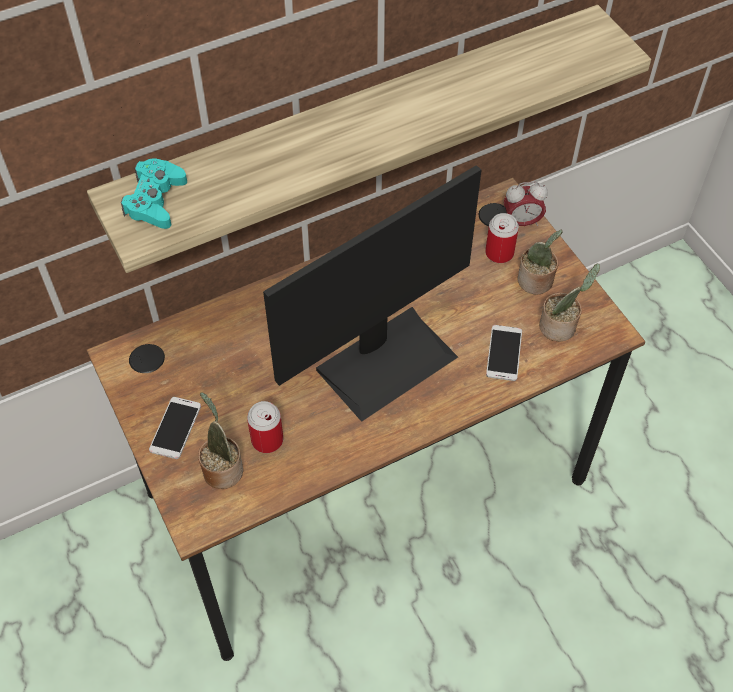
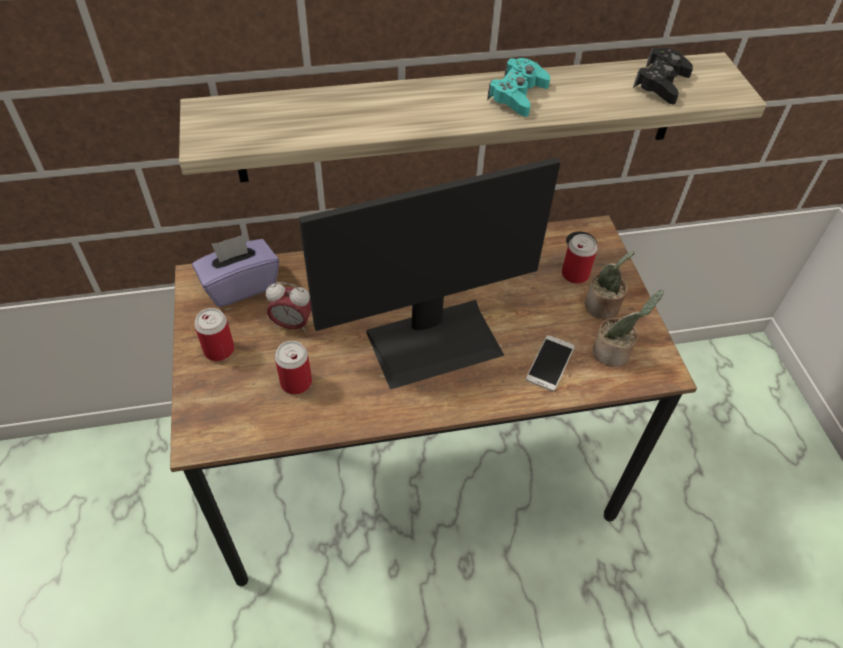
camera: 15 degrees right, 5 degrees down
(155, 200) = (236, 119): turquoise game controller -> turquoise game controller (517, 95)
(166, 353) = (240, 285): none -> purple tissue box
(175, 428) = (219, 350): phone -> can
(222, 468) = (244, 396): potted plant -> none
(521, 222) = (605, 253): alarm clock -> alarm clock (292, 324)
(549, 58) = (661, 83): none -> black game controller

